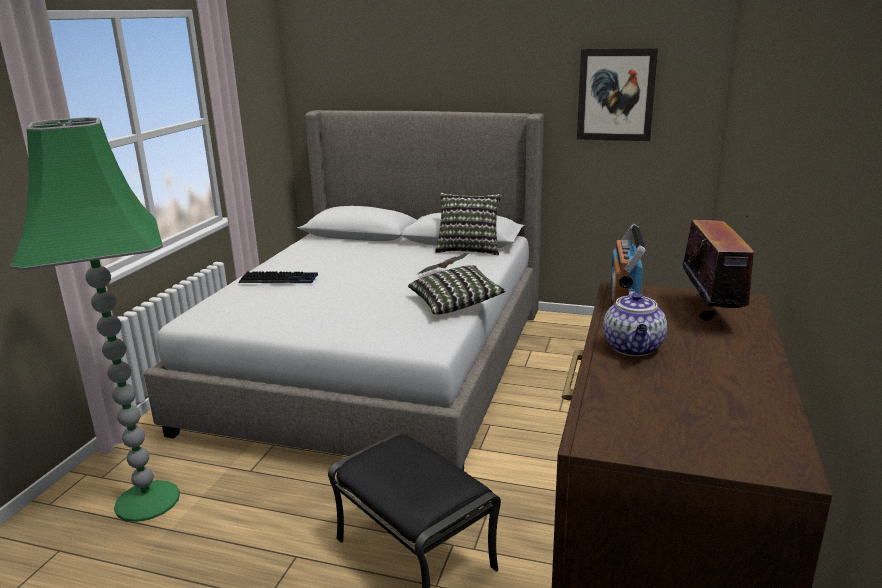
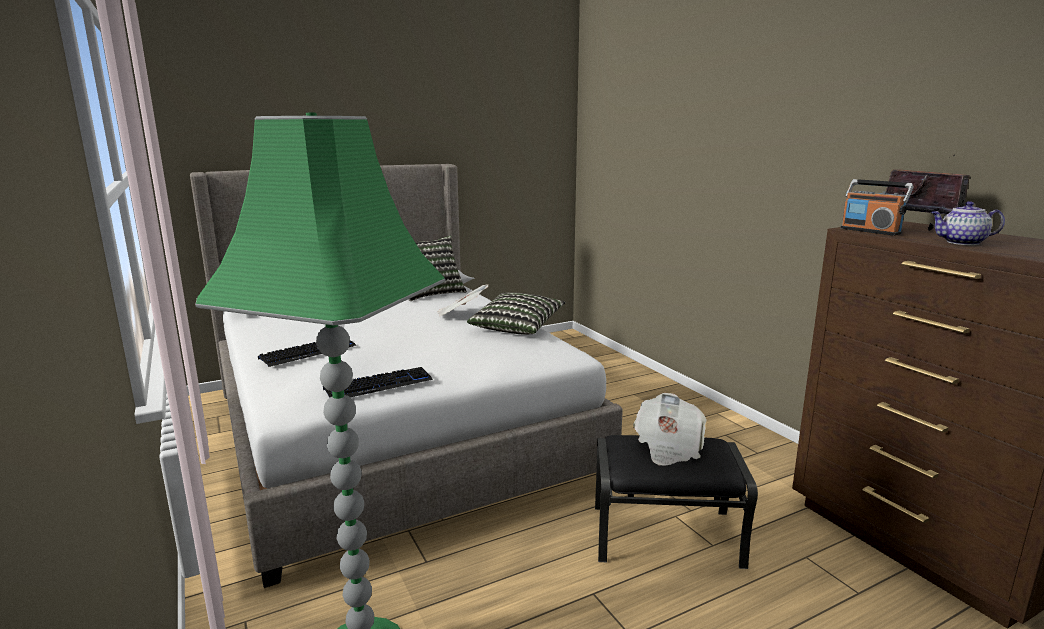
camera: 45 degrees left, 5 degrees down
(259, 320) = (378, 385): none -> keyboard
(414, 466) = (668, 447): none -> newspaper
(616, 95) = (503, 145): picture -> none
(634, 348) = (961, 242): teapot -> teapot turned 135 degrees clockwise

